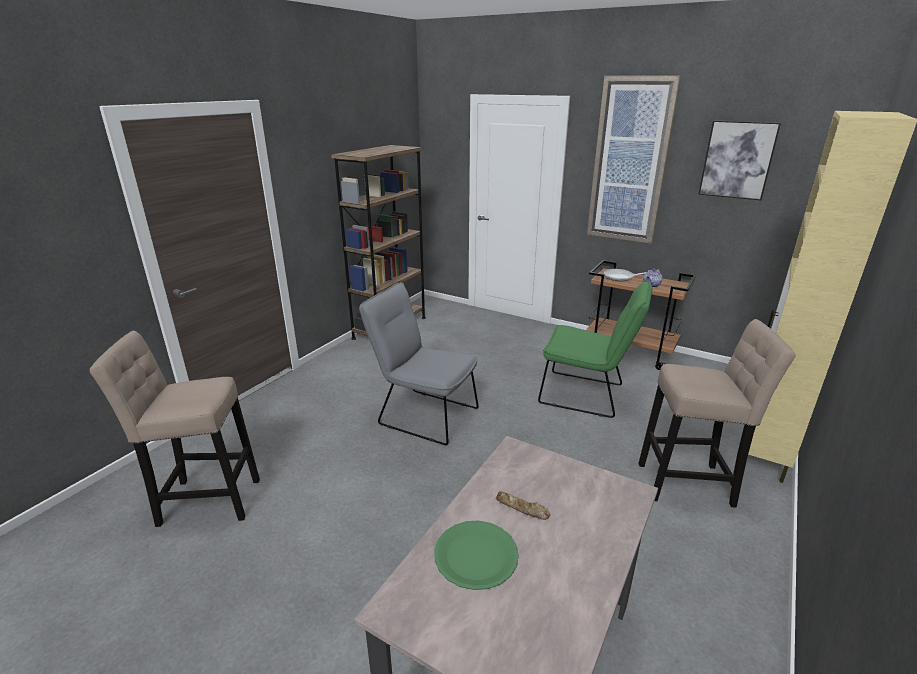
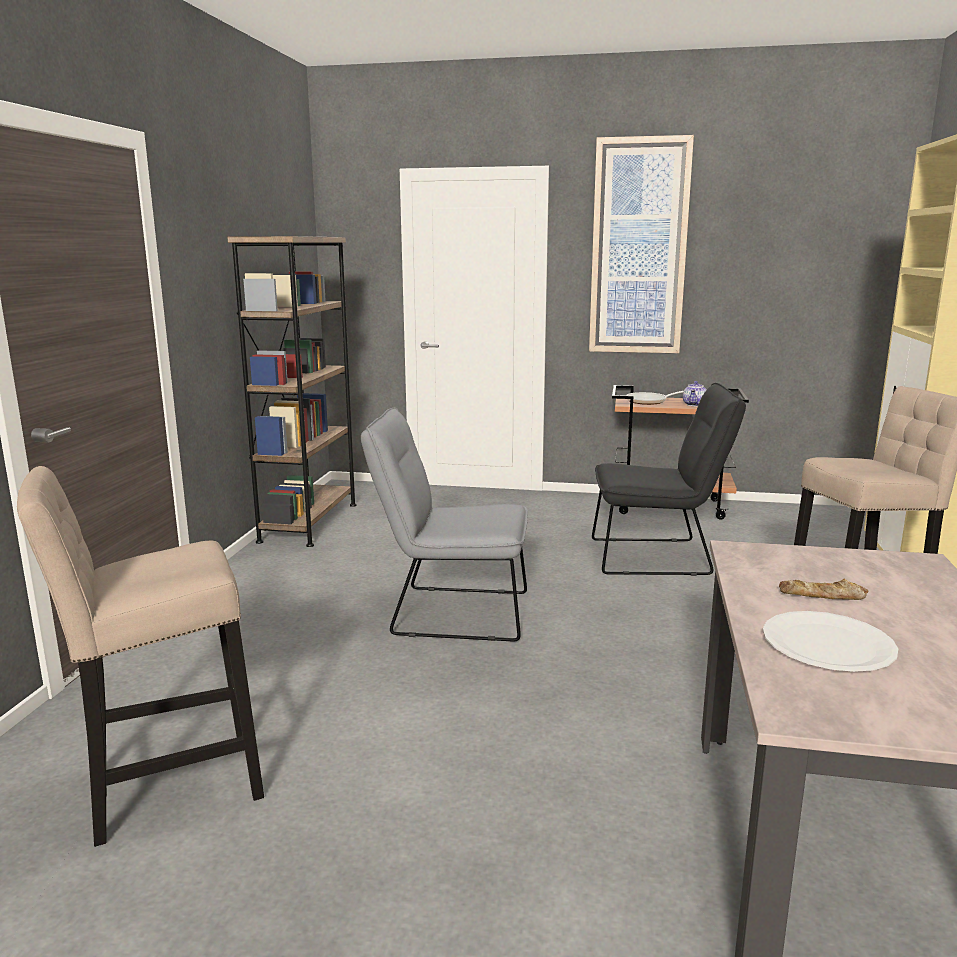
camera: 20 degrees left, 10 degrees down
(476, 556) = (828, 645): green plate -> white plate
(587, 395) = (659, 557): green chair -> black chair
(737, 160) = (773, 235): picture -> none

